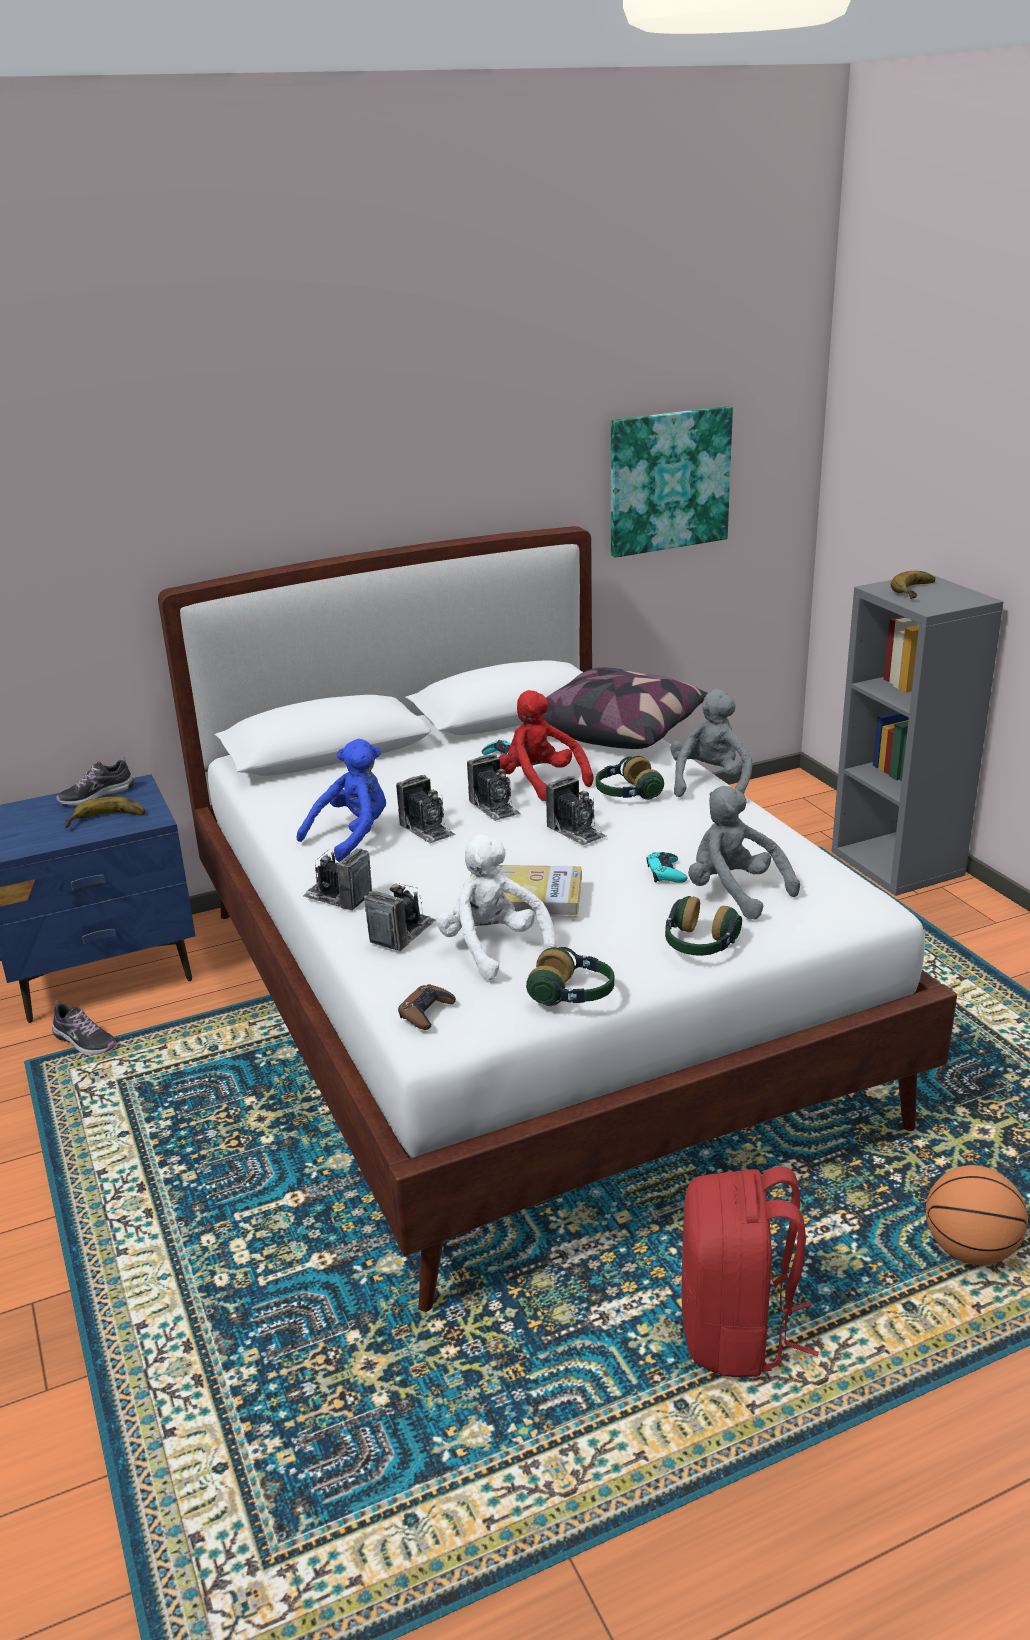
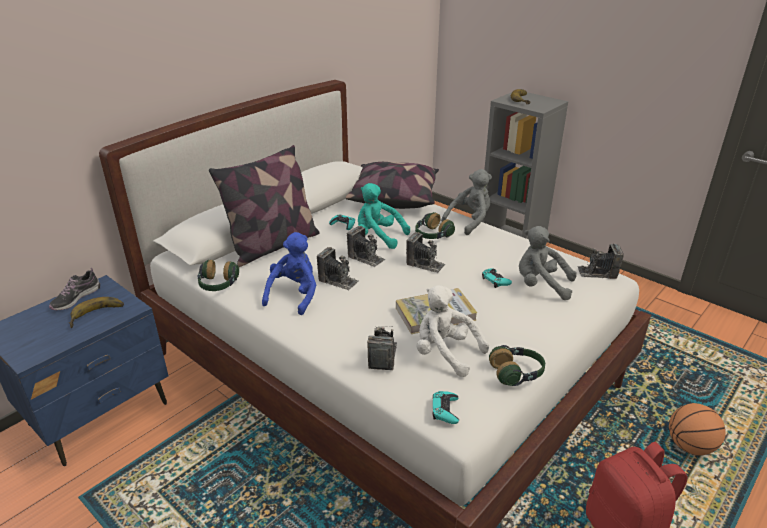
camera: 25 degrees left, 5 degrees up
(84, 1041) = (115, 468): shoe -> none
(338, 896) = (319, 339): camera -> camera (597, 272)
(378, 768) = (273, 245): none -> pillow
(426, 1012) = (445, 410): brown game controller -> turquoise game controller
(540, 782) = (378, 237): red plush toy -> turquoise plush toy
(668, 480) = (374, 49): picture -> none
(699, 945) = (553, 323): headphones -> headphones (218, 285)
(710, 783) = (470, 221): grey plush toy -> grey plush toy turned 60 degrees clockwise

